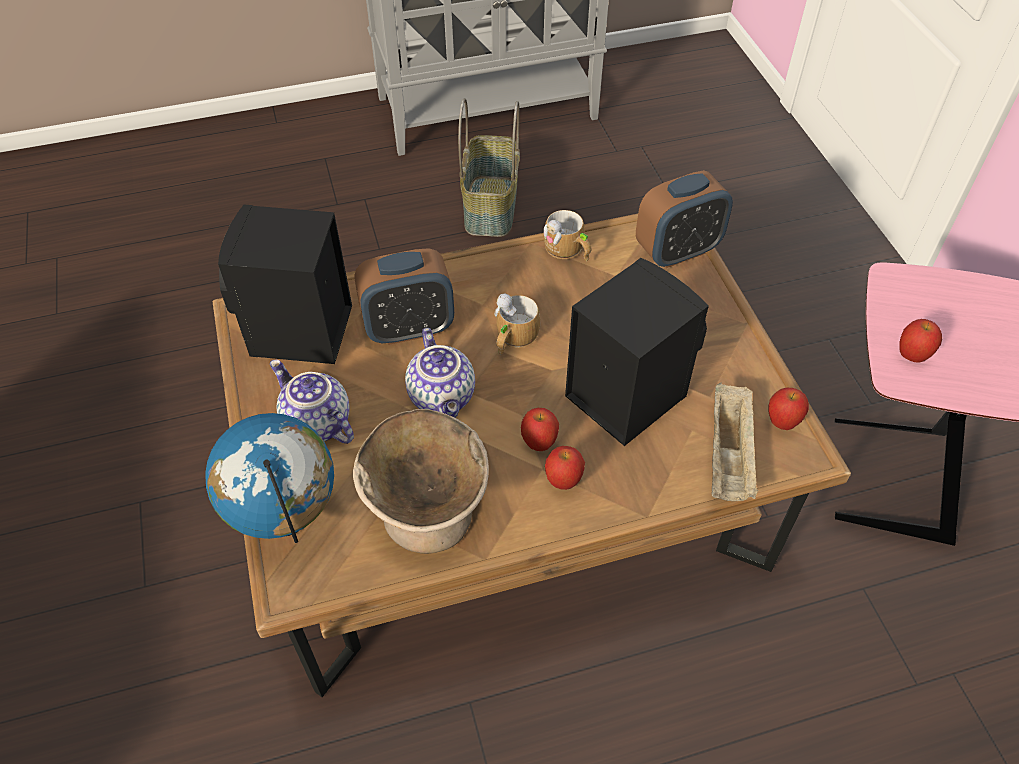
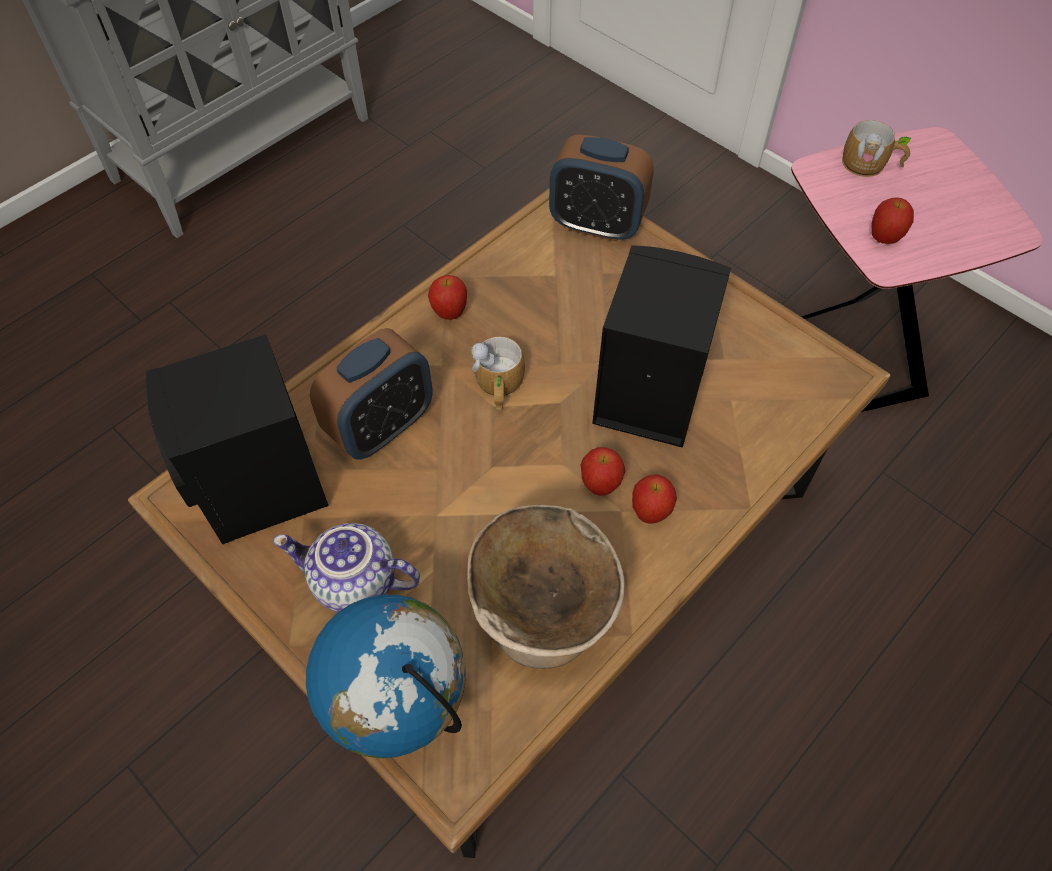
camera: 30 degrees left, 5 degrees up
(443, 397) = (471, 484): teapot -> none
(492, 207) = (317, 255): basket -> none
(568, 251) = (490, 269): mug -> mug (871, 165)
(677, 251) = (597, 224): alarm clock -> alarm clock turned 75 degrees clockwise
(729, 456) = (782, 410): beige tray -> none
(782, 422) = (804, 354): apple -> apple (449, 313)

